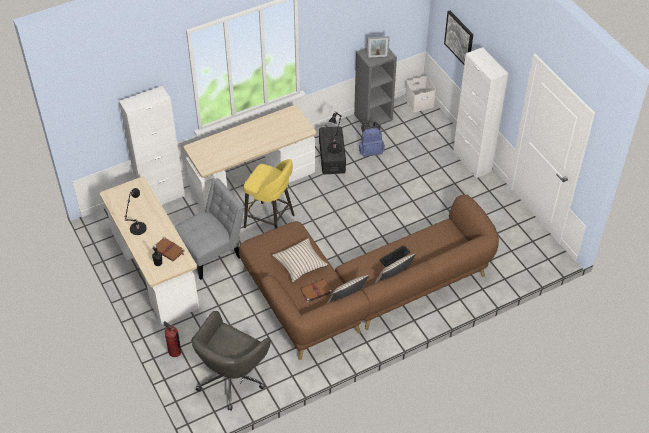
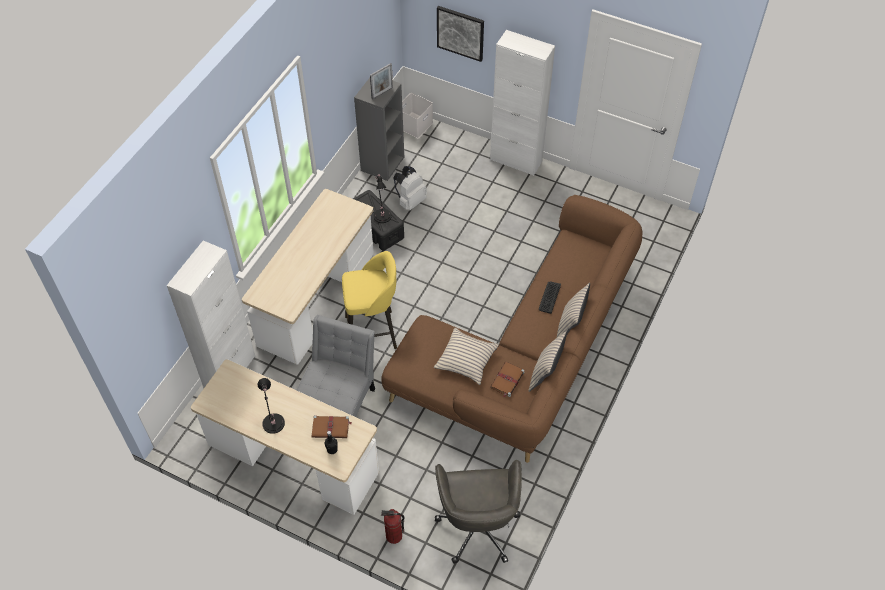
camera: 35 degrees left, 5 degrees up
(370, 151) = (410, 201): blue backpack -> white backpack

